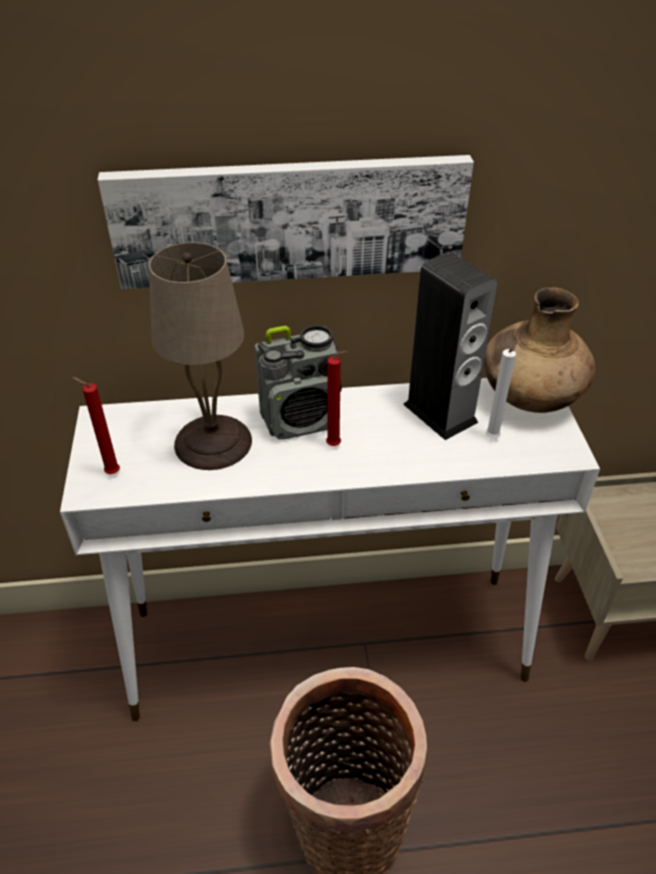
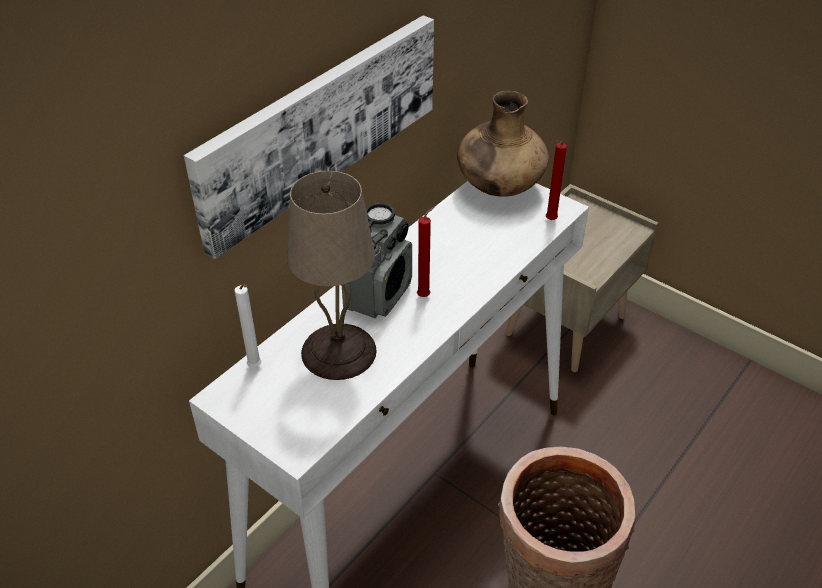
camera: 45 degrees left, 0 degrees up
(110, 473) = (294, 426): red candle -> red candle (549, 221)
(440, 413) = (460, 230): speaker -> none
(492, 439) = (512, 227): white candle -> white candle (256, 367)

